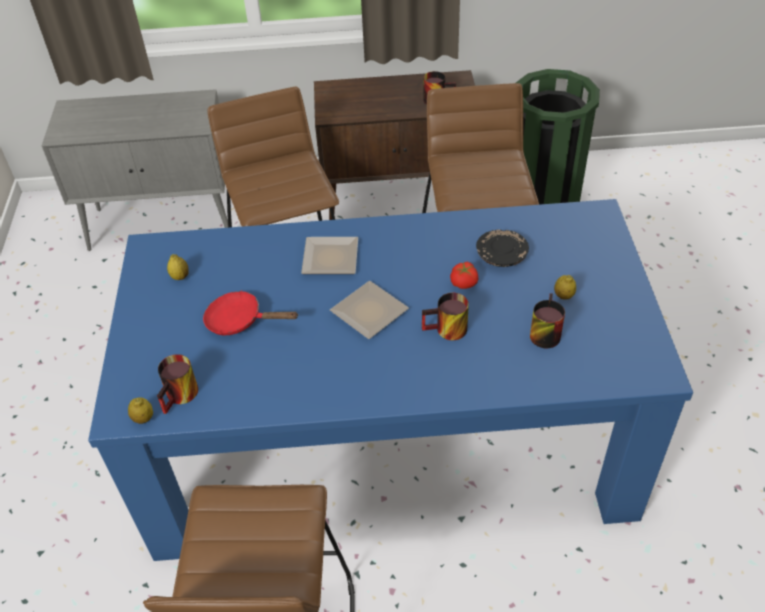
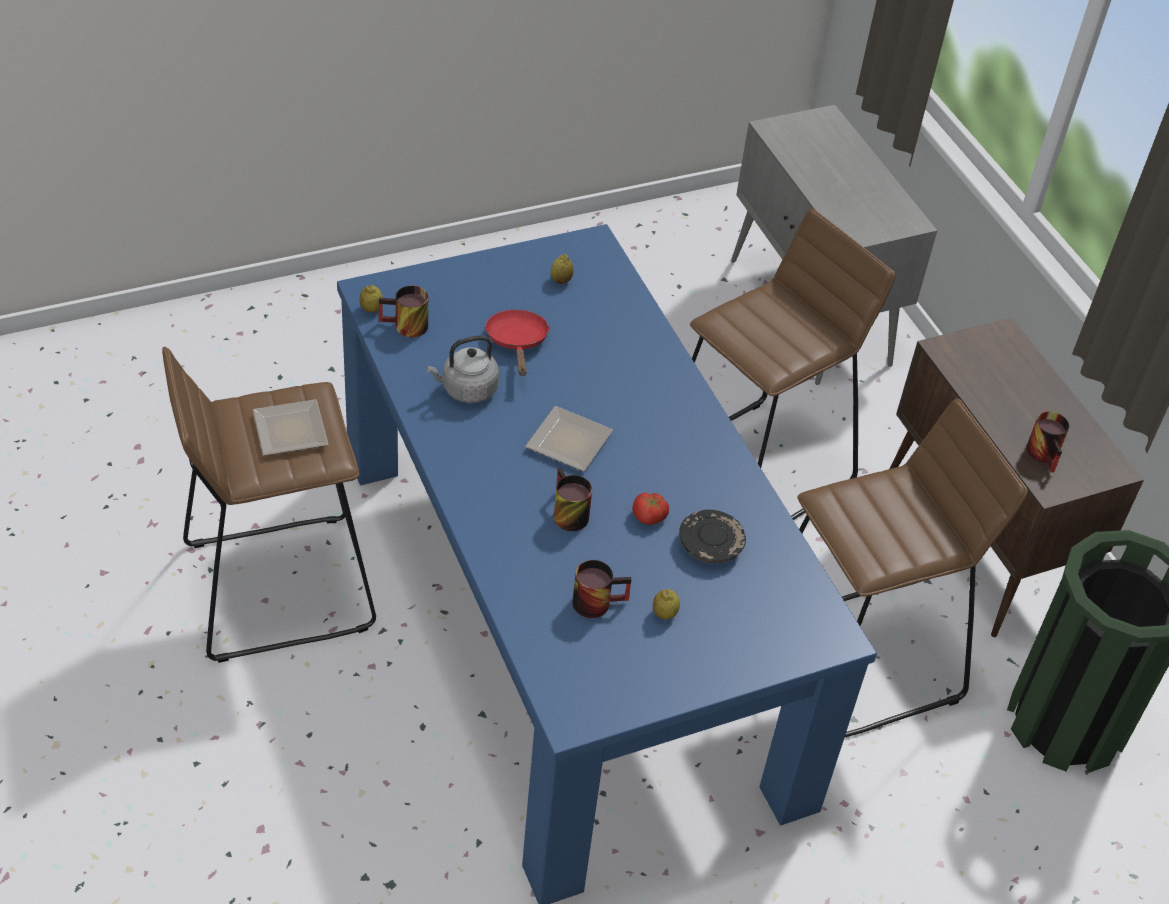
camera: 65 degrees right, 0 degrees up
(281, 367) = (466, 390): none -> grey kettle
(332, 257) = (642, 393): plate -> plate (293, 432)

